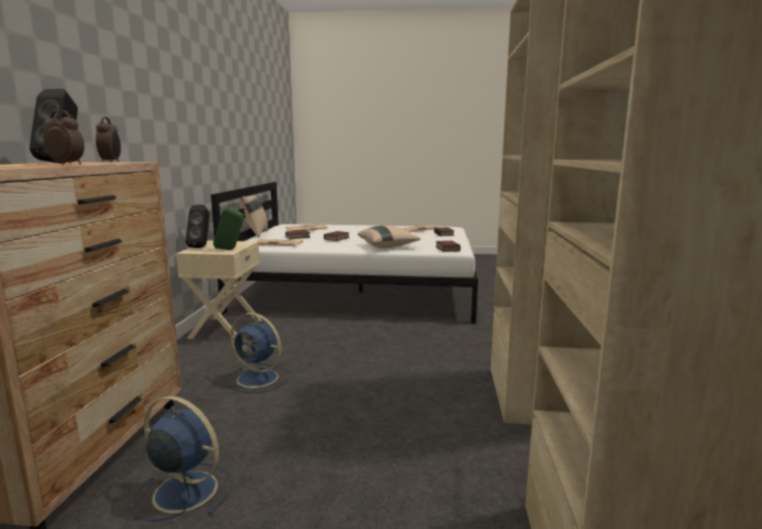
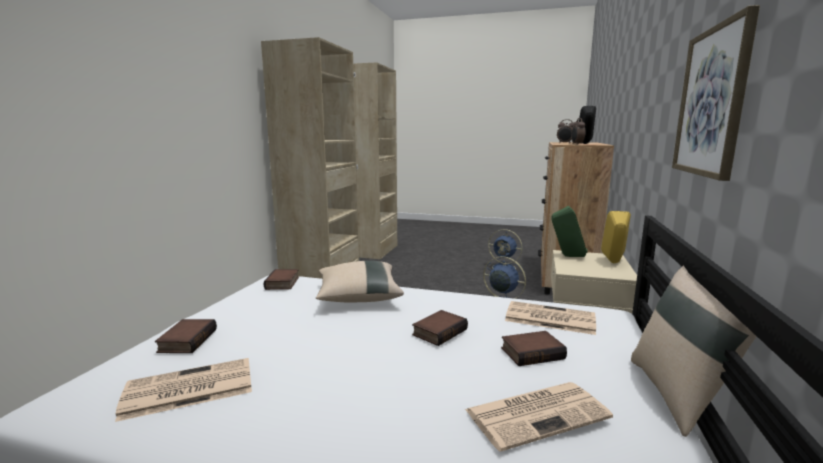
camera: 170 degrees left, 0 degrees up
(201, 247) = (613, 263): black speaker -> yellow speaker
(216, 131) = (712, 102): none -> picture

